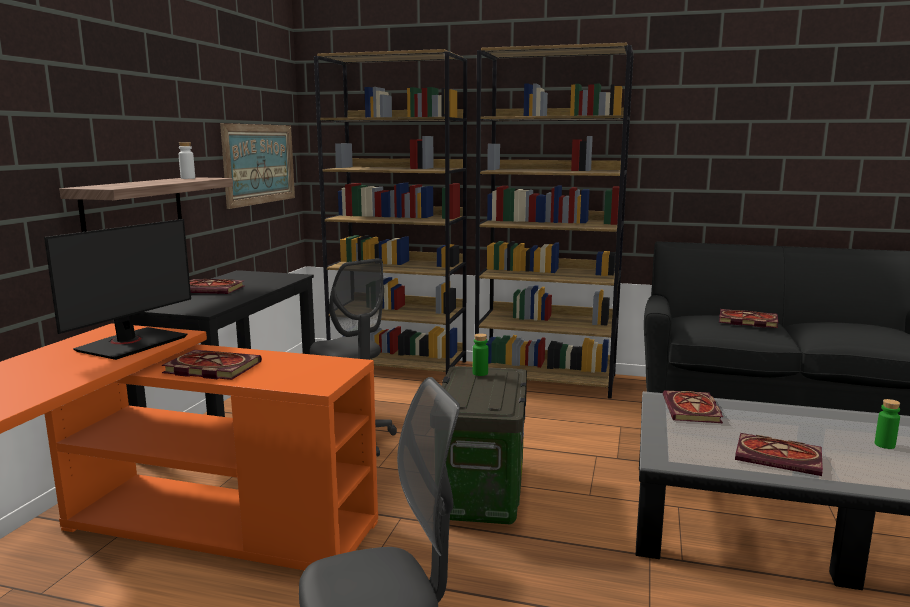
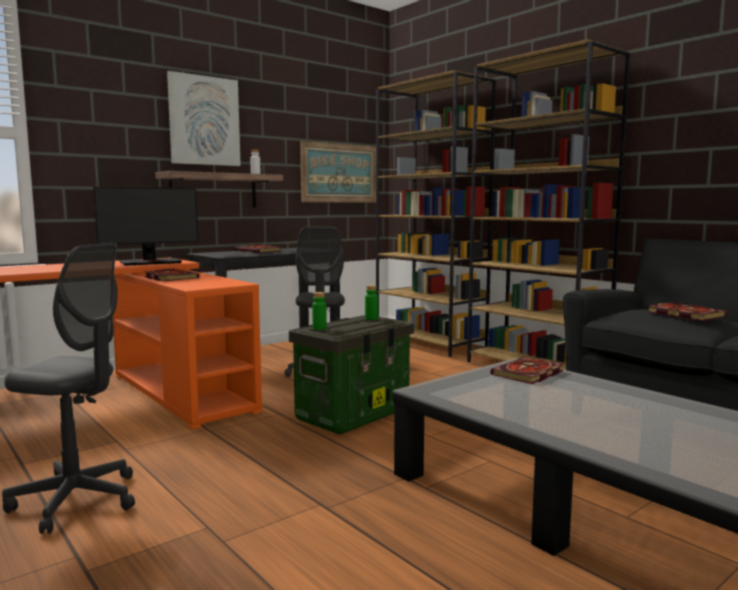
camera: 35 degrees right, 5 degrees down
(114, 100) = (204, 121): none -> picture
(780, 457) = (528, 410): book -> none
(884, 445) = (671, 427): green bottle -> green bottle (319, 328)

